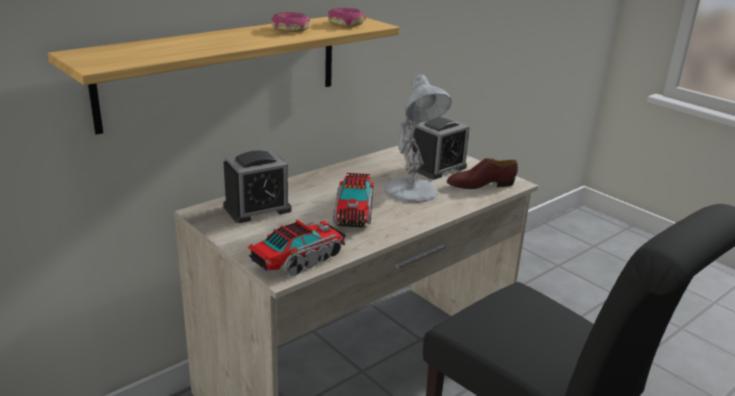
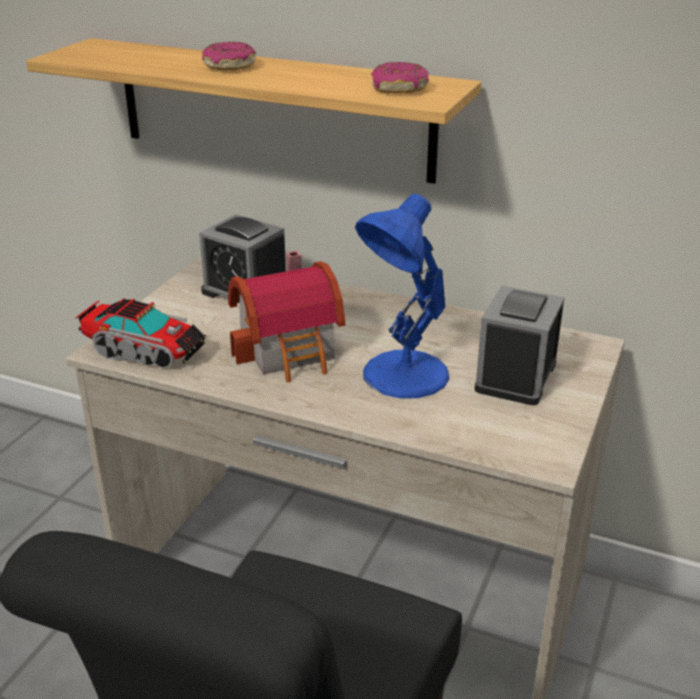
camera: 65 degrees right, 5 degrees up
(290, 29) = (317, 76): donut -> donut (229, 66)
(353, 213) = (291, 351): toy truck -> toy house
(412, 192) = (403, 376): white table lamp -> blue table lamp
(437, 167) = (516, 376): alarm clock -> alarm clock turned 90 degrees clockwise
(480, 184) = (499, 428): brown shoe -> none

